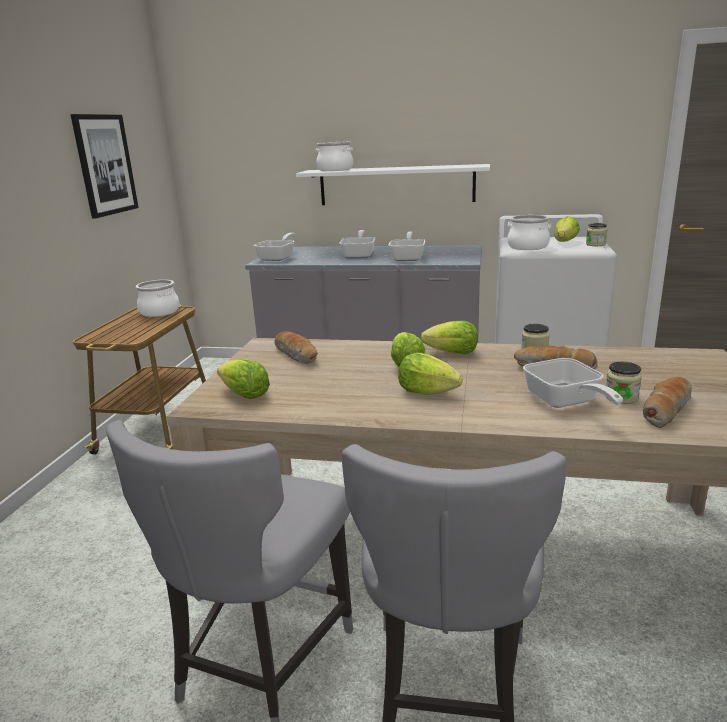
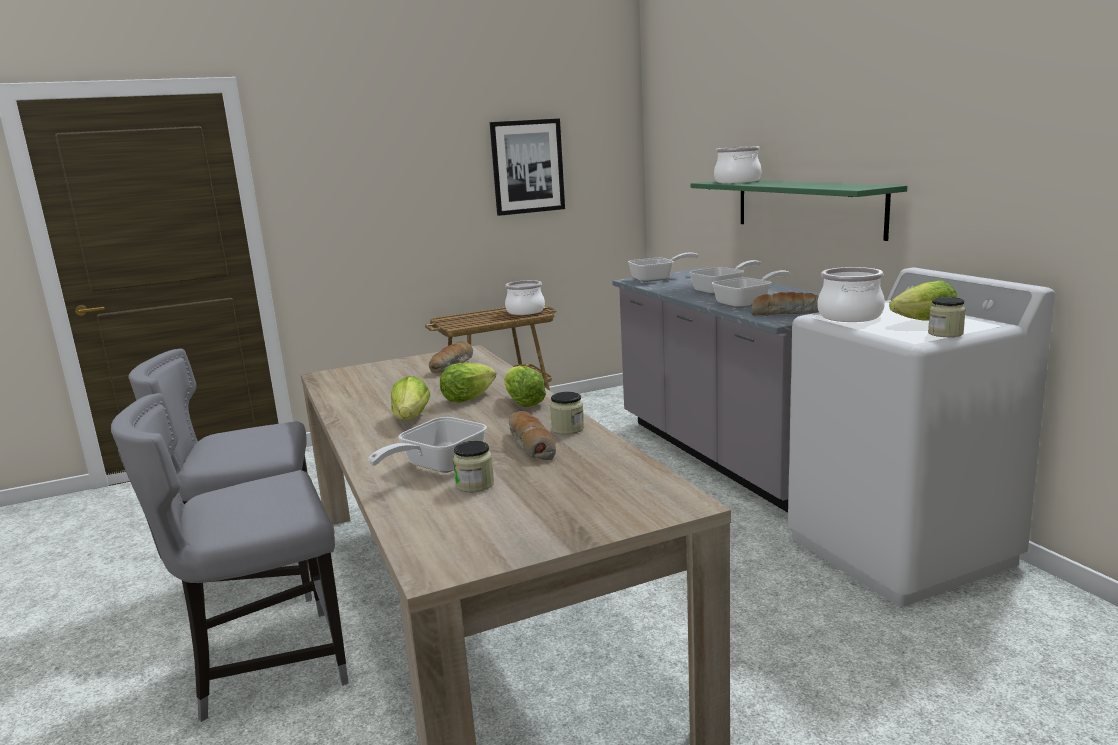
camera: 55 degrees right, 5 degrees down
(244, 395) = (353, 378): lettuce -> none
(396, 185) = (806, 206): white shelf -> green shelf
(665, 409) = (460, 508): bread -> bread (787, 313)

